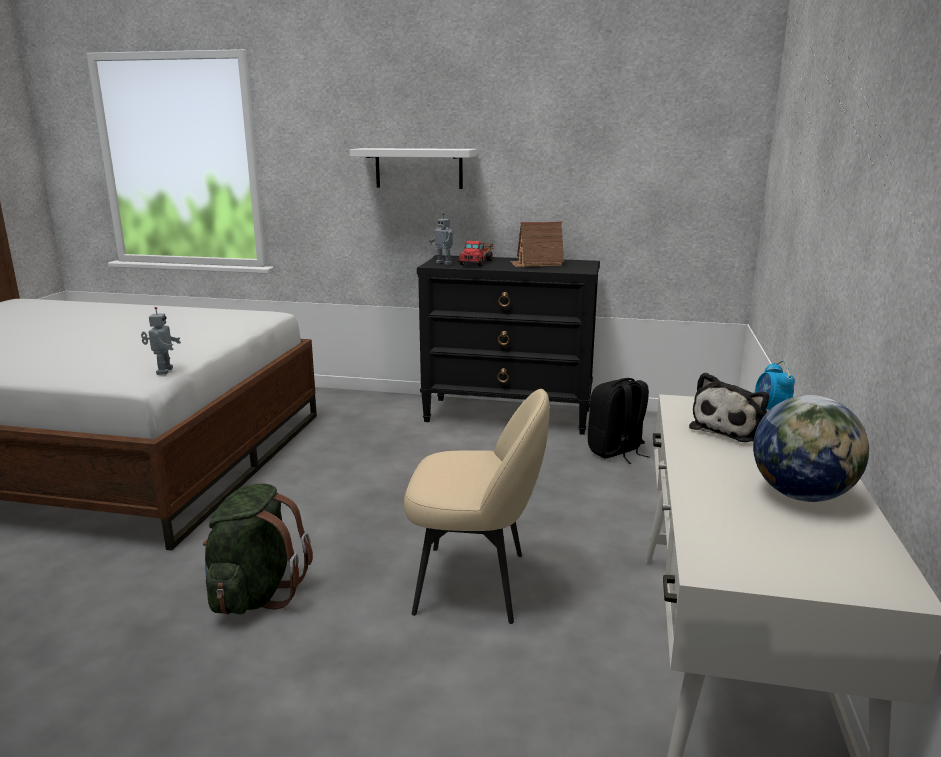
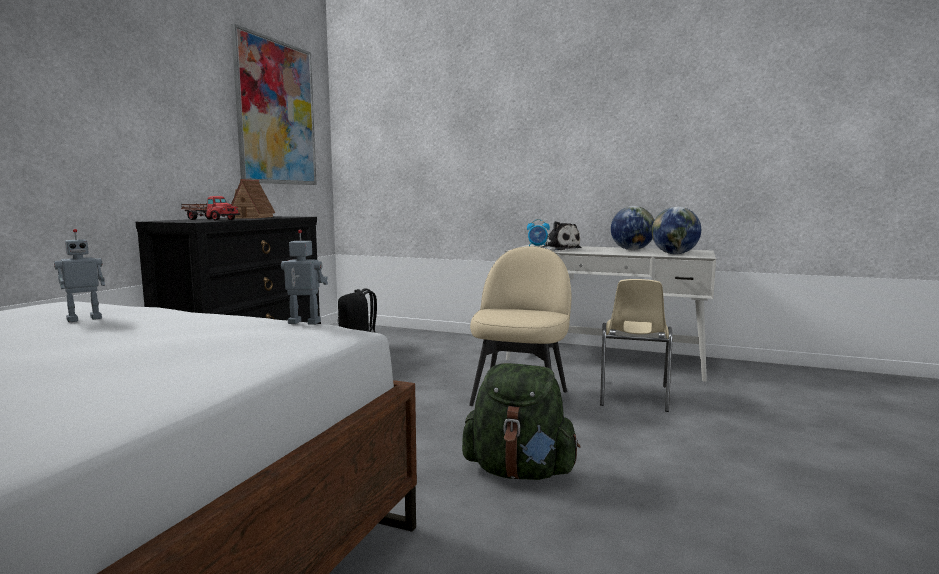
camera: 80 degrees left, 10 degrees down
(418, 168) = (102, 121): white shelf -> none
(444, 263) = (194, 221): toy robot -> toy robot (84, 319)
(515, 696) = (633, 396): none -> beige chair
(646, 130) = (276, 113): none -> picture
(743, 539) = (674, 254): none -> globe

